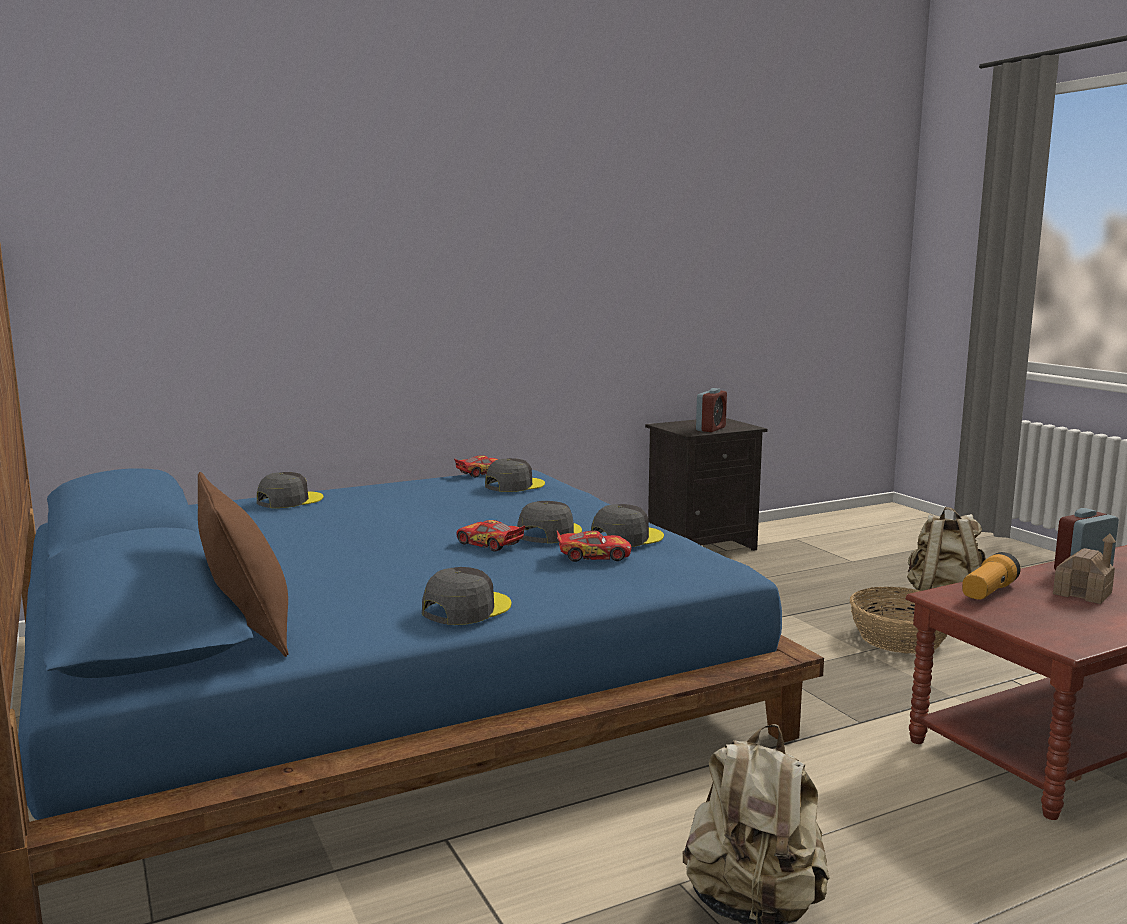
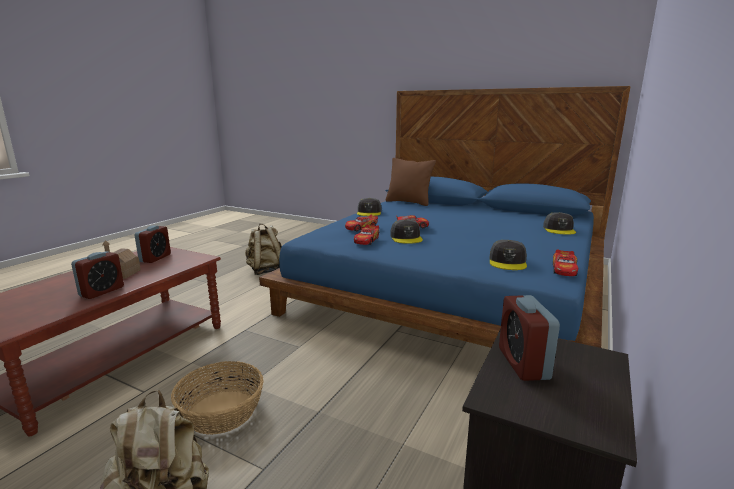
camera: 145 degrees right, 5 degrees up
(626, 537) = (366, 240): grey cap -> toy car
(988, 592) = (177, 264): flashlight -> none
(1045, 615) = (155, 258): none -> alarm clock

